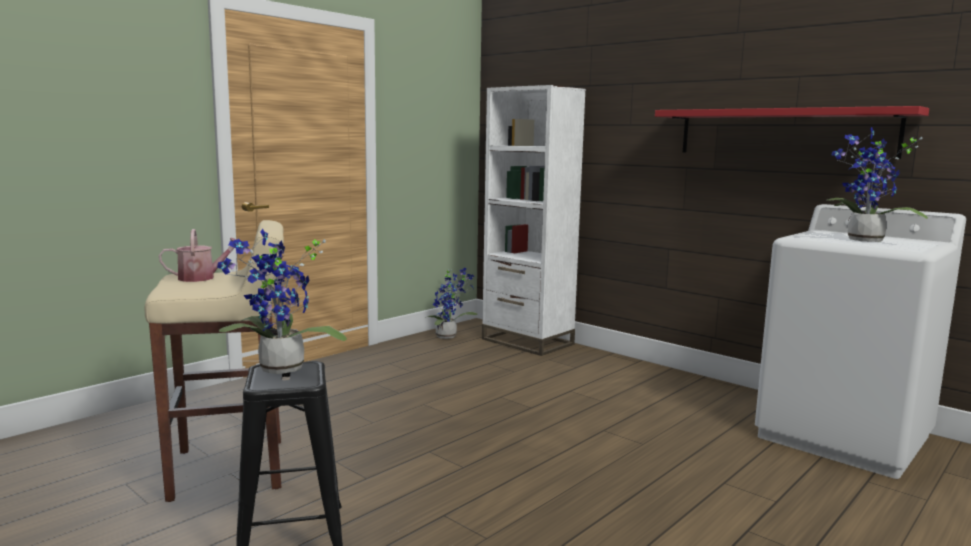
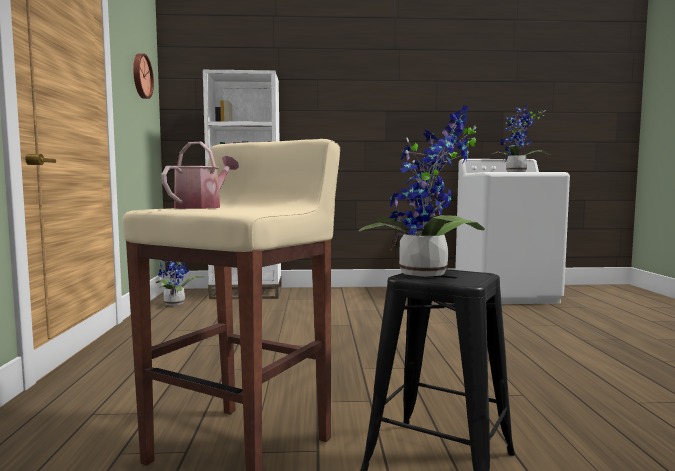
camera: 45 degrees left, 5 degrees down
(437, 98) = (141, 76): none -> wall clock
(783, 132) = (431, 115): red shelf -> none

